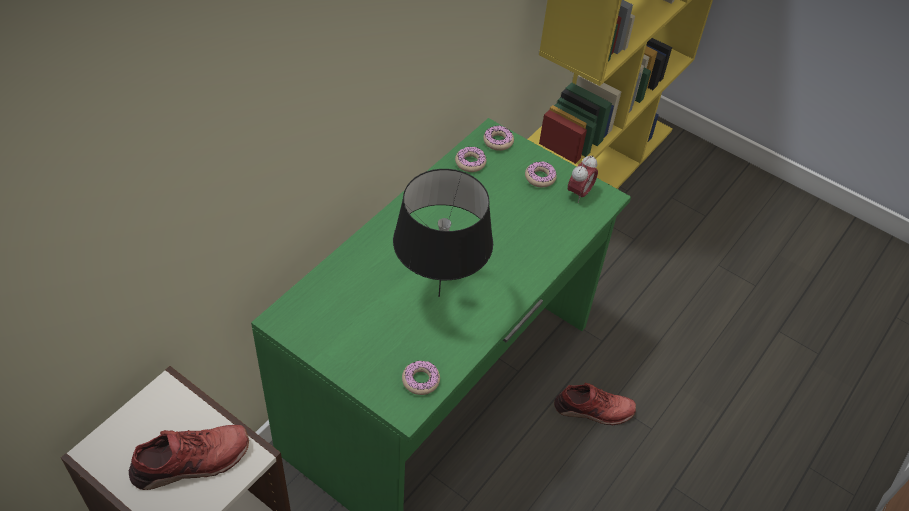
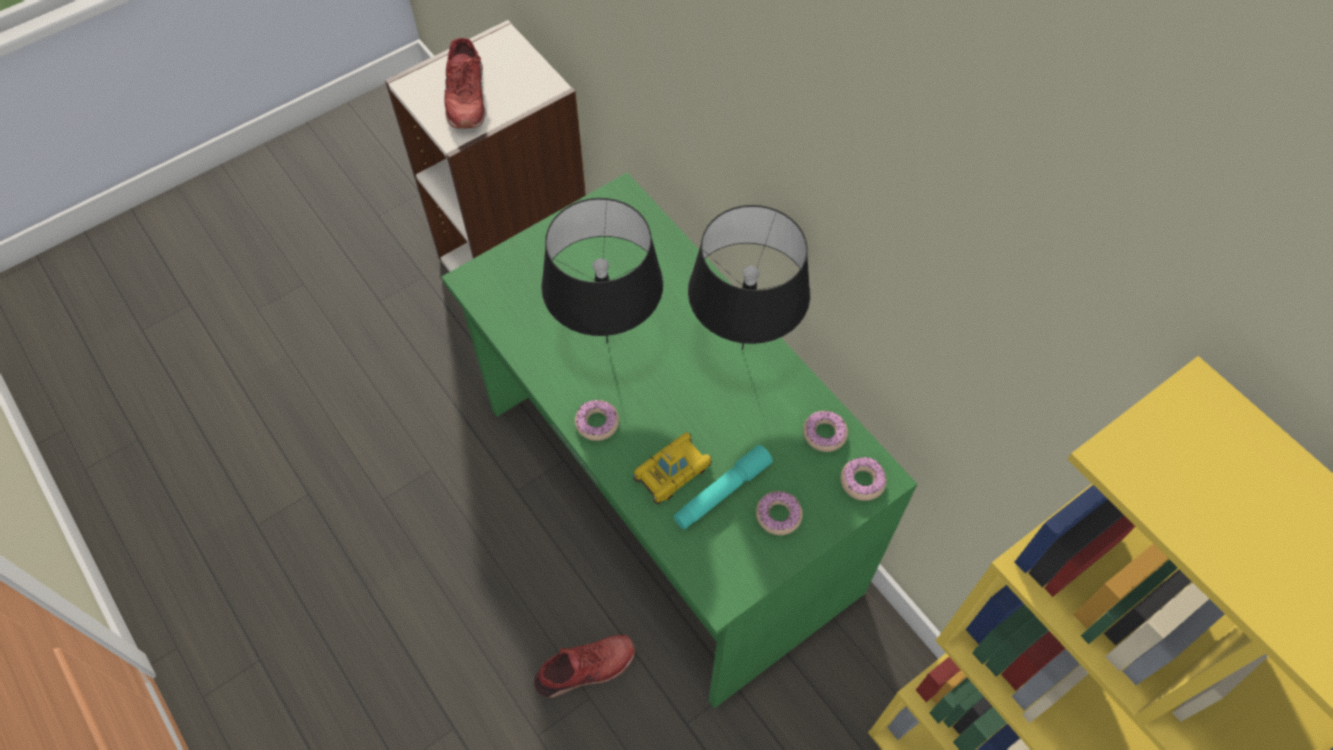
camera: 110 degrees right, 10 degrees up
(417, 213) = (743, 350): none -> black table lamp
(420, 380) = (502, 300): donut -> donut (597, 423)
(532, 236) = (672, 471): none -> toy car
(536, 208) = (722, 492): none -> turquoise flashlight
(579, 193) = (736, 558): alarm clock -> none
(593, 410) = (585, 669): red shoe -> red shoe turned 135 degrees counterclockwise

